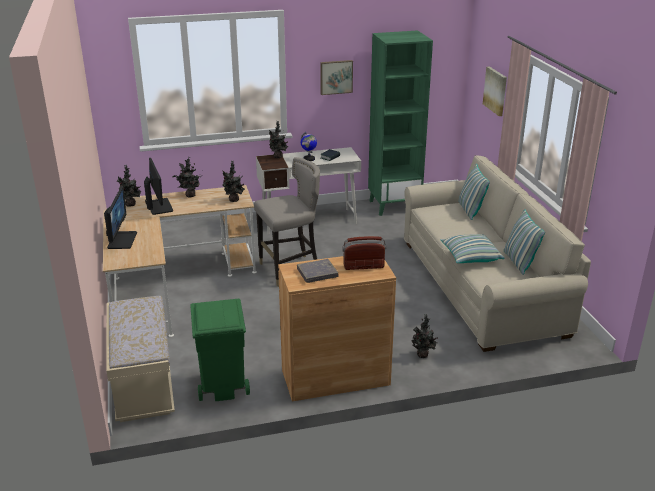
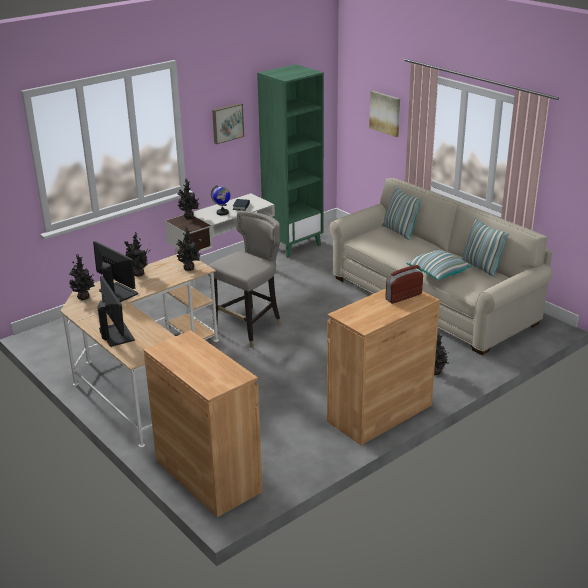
camera: 25 degrees left, 0 degrees up
(143, 385) = (208, 476): beige bench -> brown cabinet
(222, 385) = (285, 452): green trash can -> none
(317, 273) = (371, 313): grey book -> none

